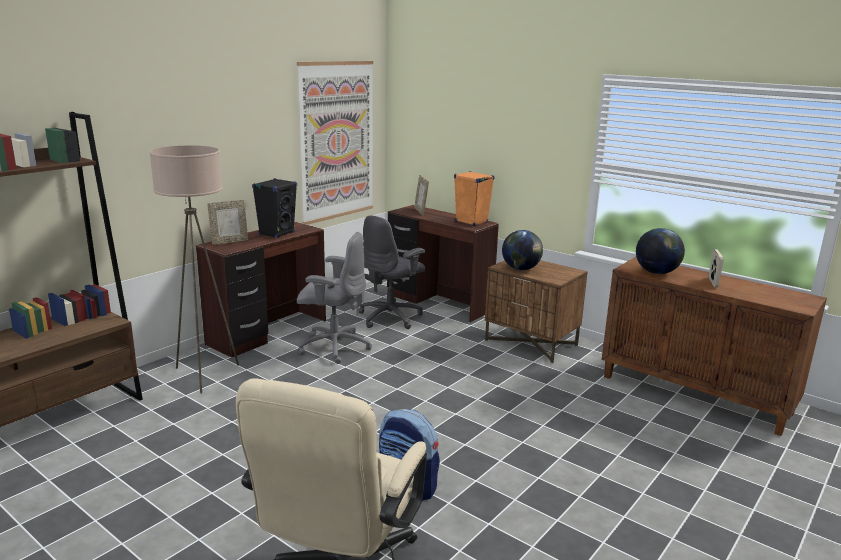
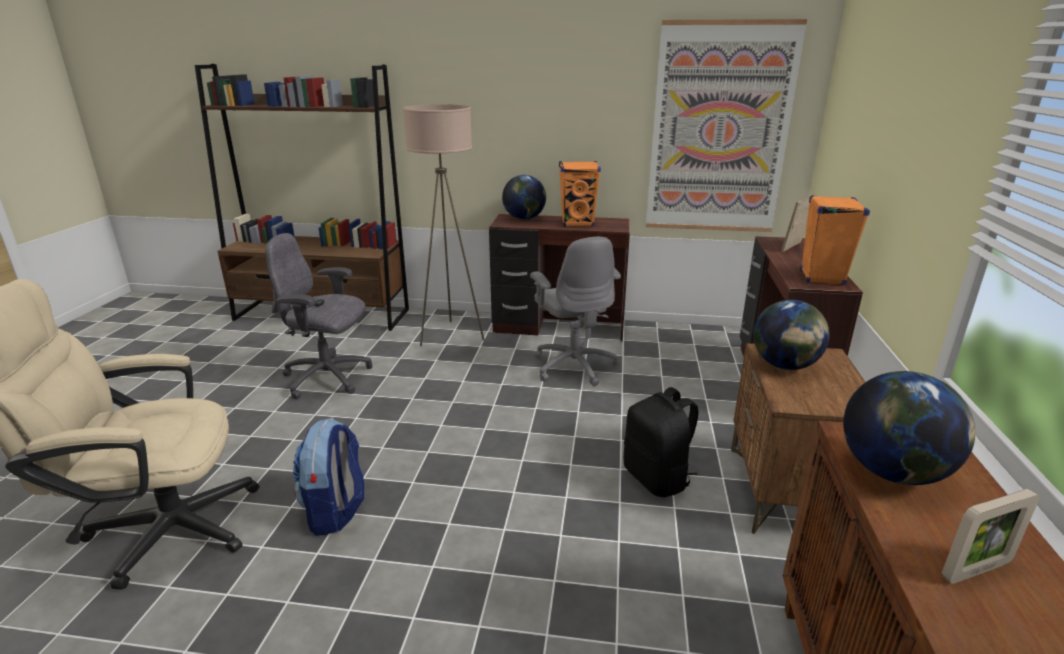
camera: 60 degrees right, 5 degrees up
(229, 242) = (524, 218): picture frame -> globe
(276, 233) = (577, 223): black speaker -> orange speaker
(391, 317) = (687, 369): grey office chair -> grey office chair (328, 378)
(488, 368) = (657, 478): none -> black backpack

